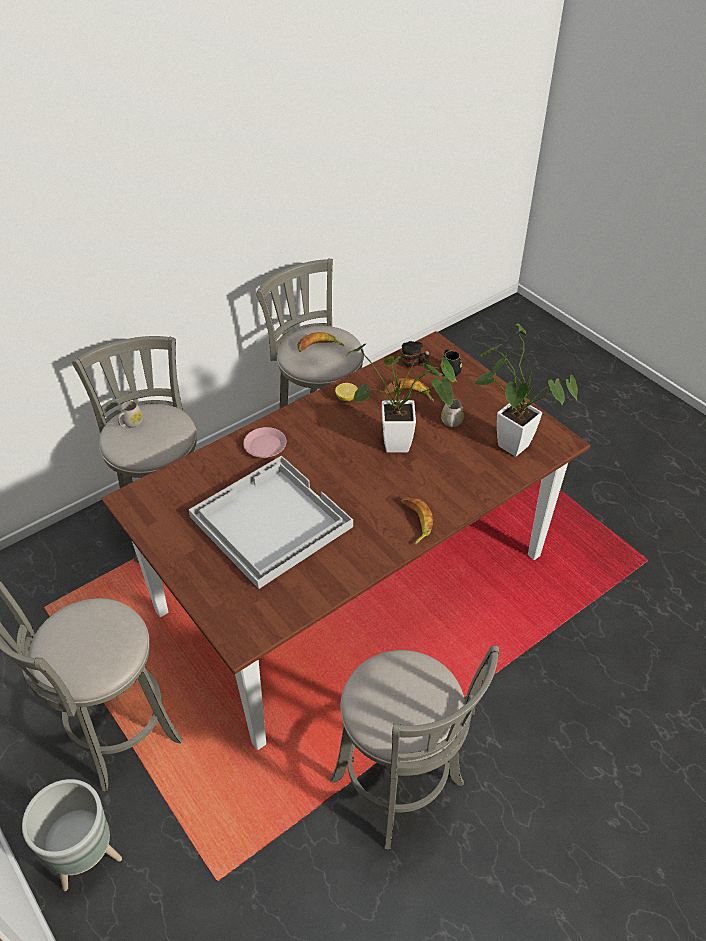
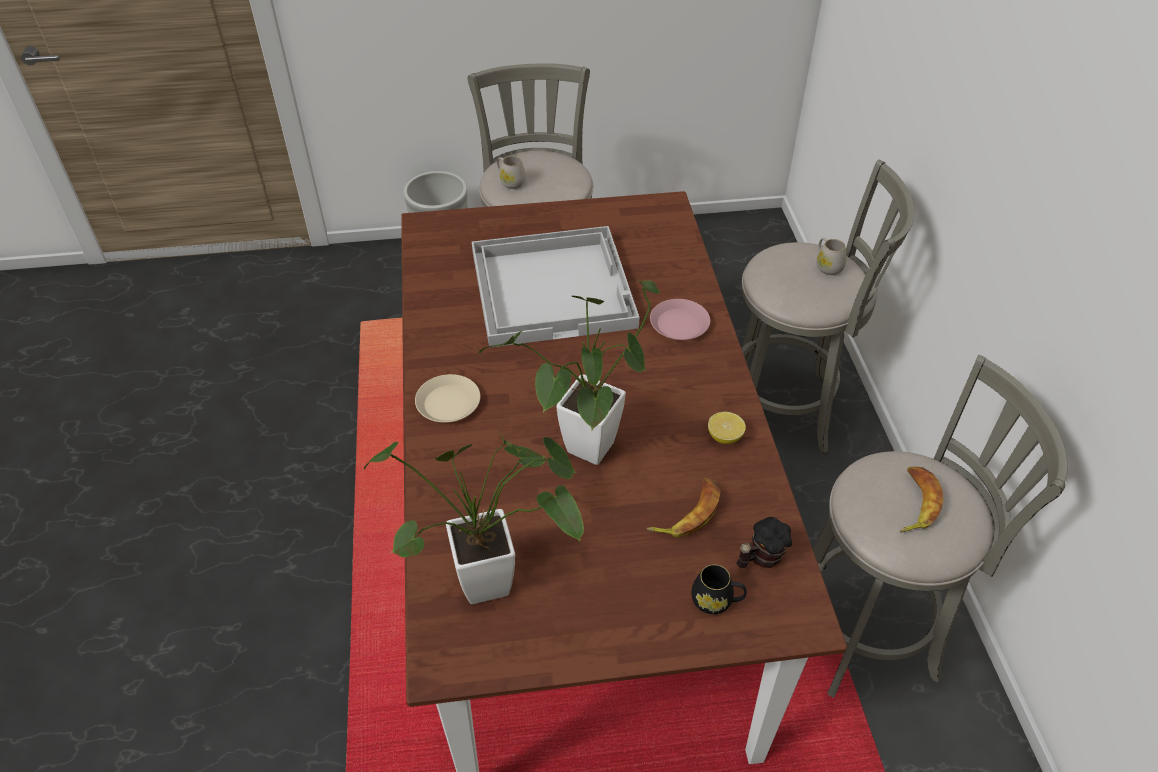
camera: 120 degrees right, 0 degrees up
(401, 787) = (317, 467): grey stool -> none
(415, 522) = (448, 403): banana -> beige plate
(451, 423) = (589, 533): white mug -> white mug (510, 182)

